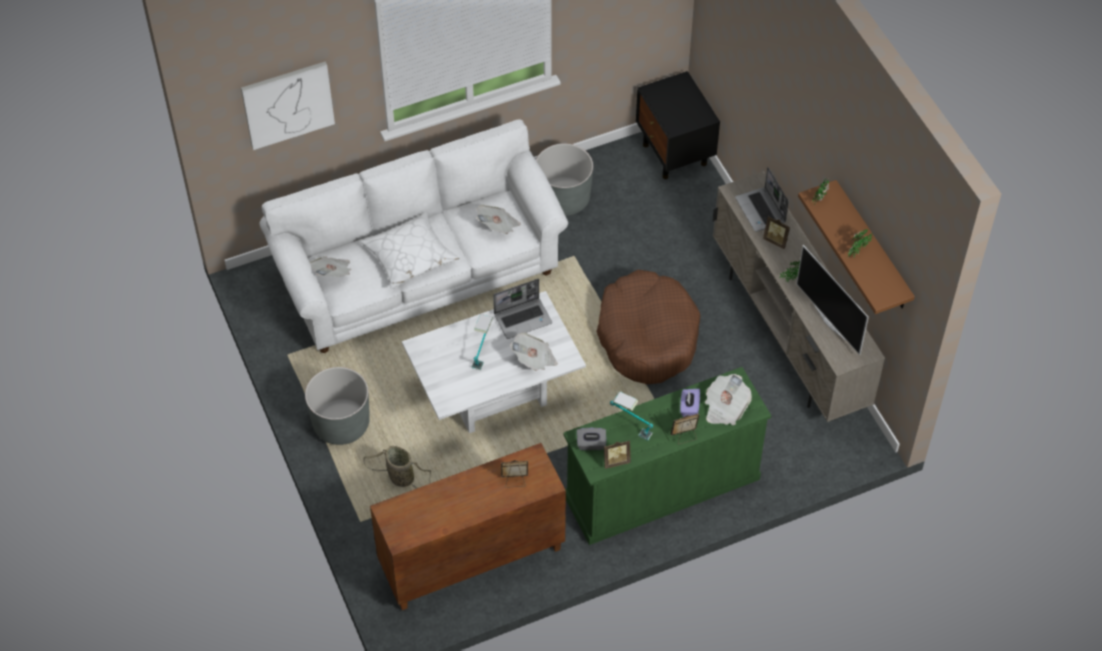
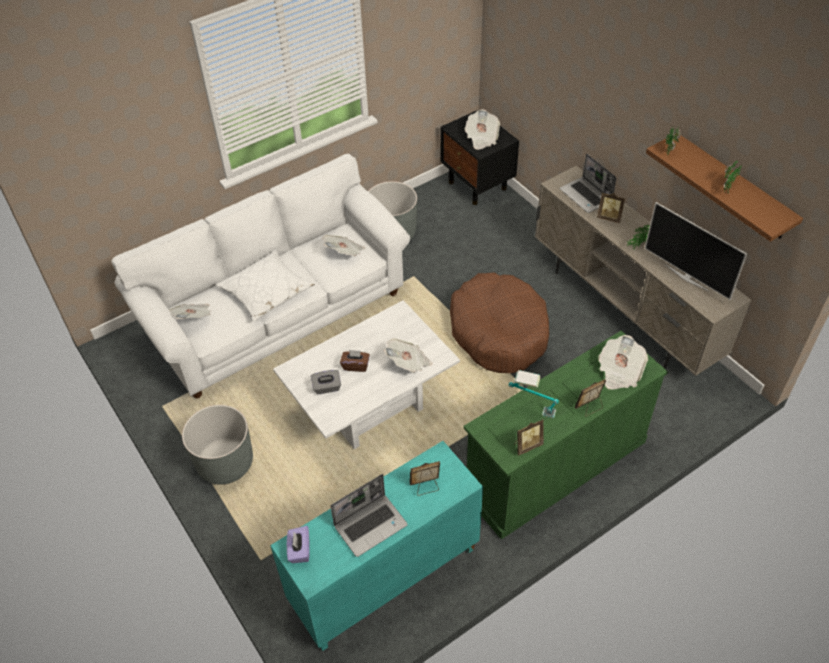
camera: 10 degrees left, 5 degrees down
(288, 104) = (120, 151): picture -> none
(399, 477) = (293, 505): basket -> none
(471, 560) = (384, 579): brown cabinet -> turquoise cabinet
(482, 353) = (355, 366): table lamp -> brown tissue box
(523, 318) = (388, 327): laptop -> laptop (371, 525)
(591, 444) = (496, 433): grey tissue box -> grey tissue box (327, 388)
(679, 111) = (481, 138): none -> newspaper
(689, 408) = (584, 378): purple tissue box -> purple tissue box (299, 550)

